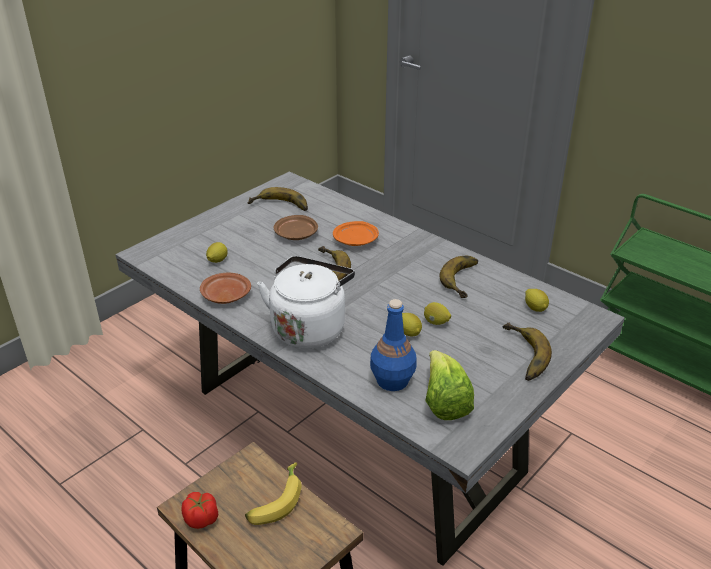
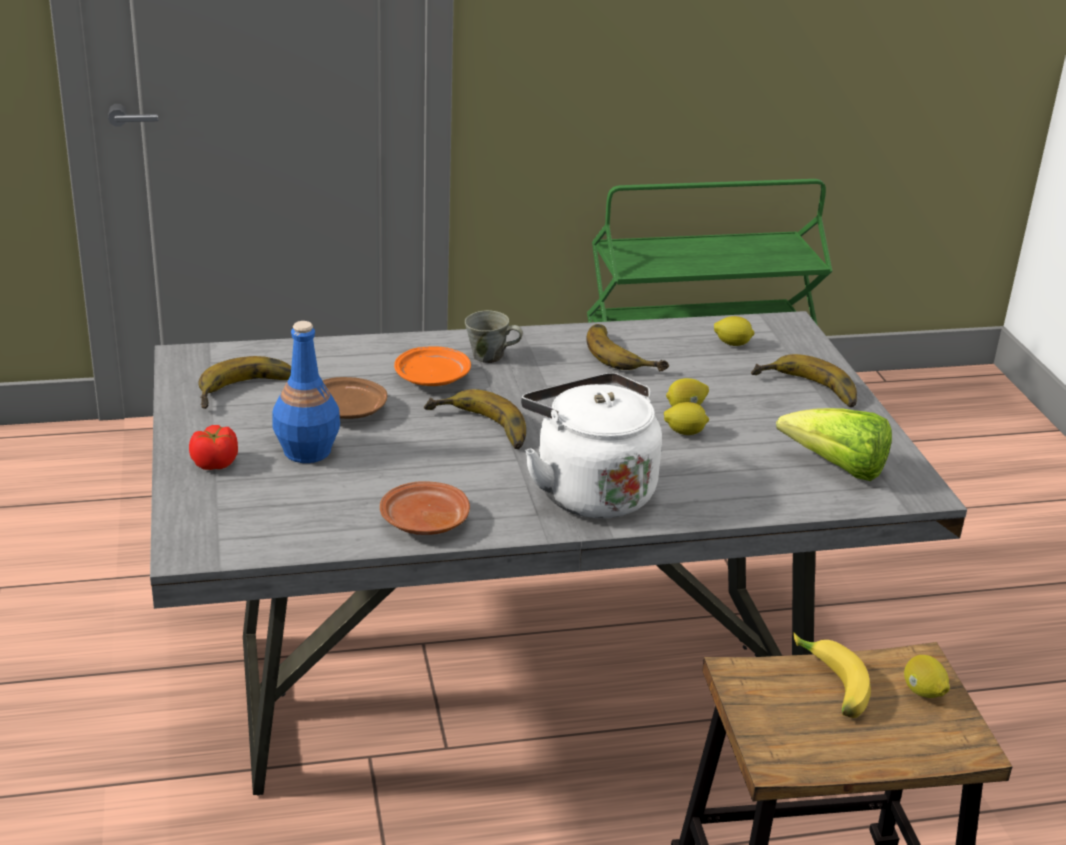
camera: 55 degrees left, 5 degrees down
(201, 519) = (811, 755): tomato -> tomato (215, 463)
(217, 261) = (320, 495): lemon -> lemon (923, 692)
(392, 381) = (764, 482): blue bottle -> blue bottle (307, 452)
(400, 245) = (490, 356): none -> grey mug

